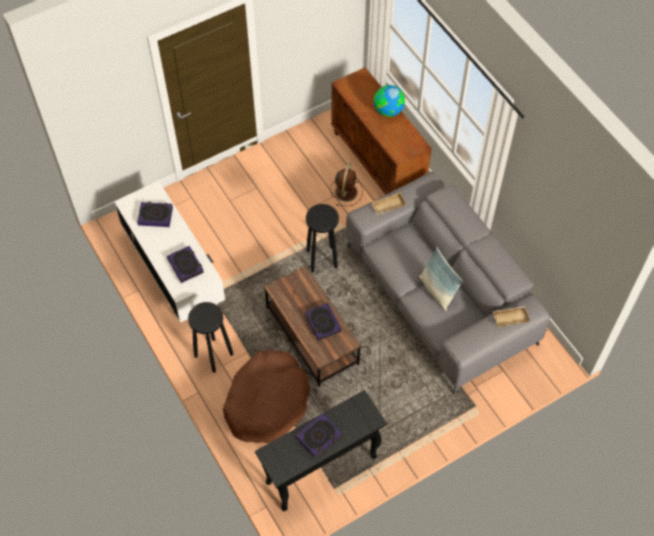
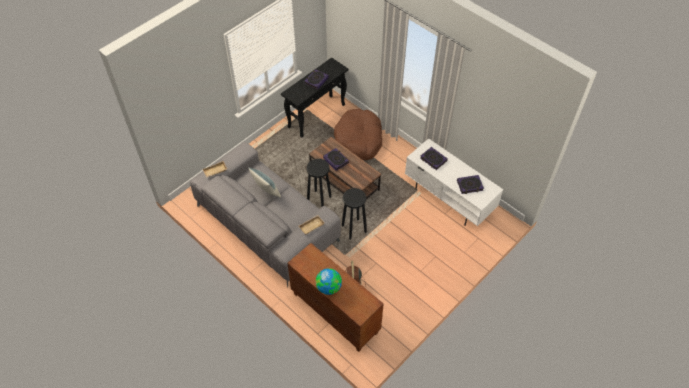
camera: 165 degrees right, 5 degrees down
(213, 355) = (400, 157): black stool -> black stool (319, 199)

